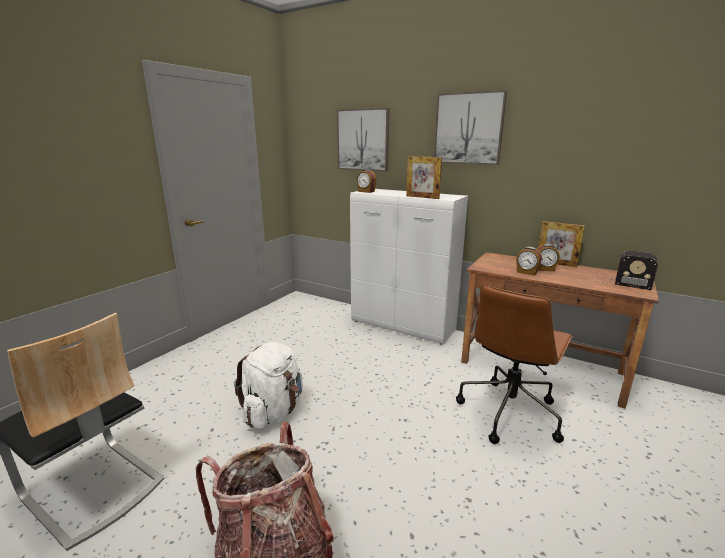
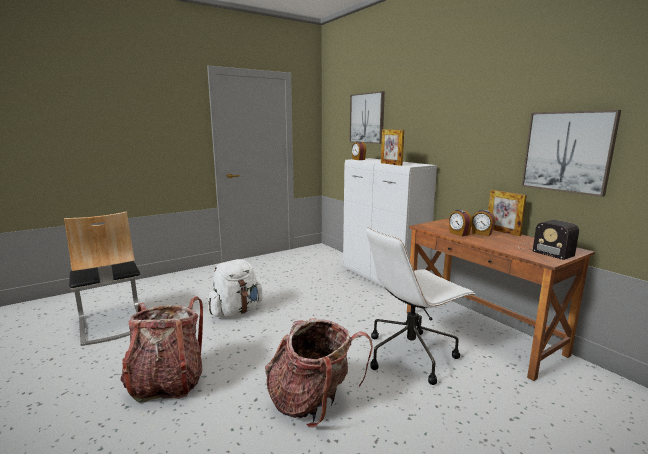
camera: 25 degrees right, 5 degrees down
(468, 128) = (438, 106): picture -> picture (567, 152)
(476, 512) = (313, 403): none -> backpack
(509, 412) = (411, 354): brown office chair -> white office chair

